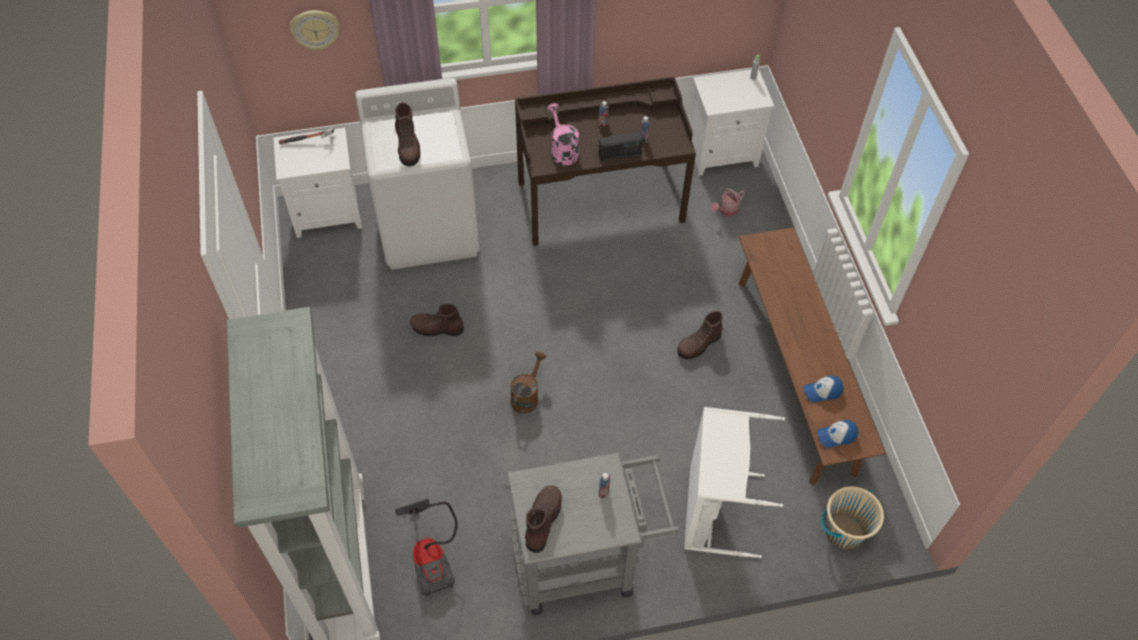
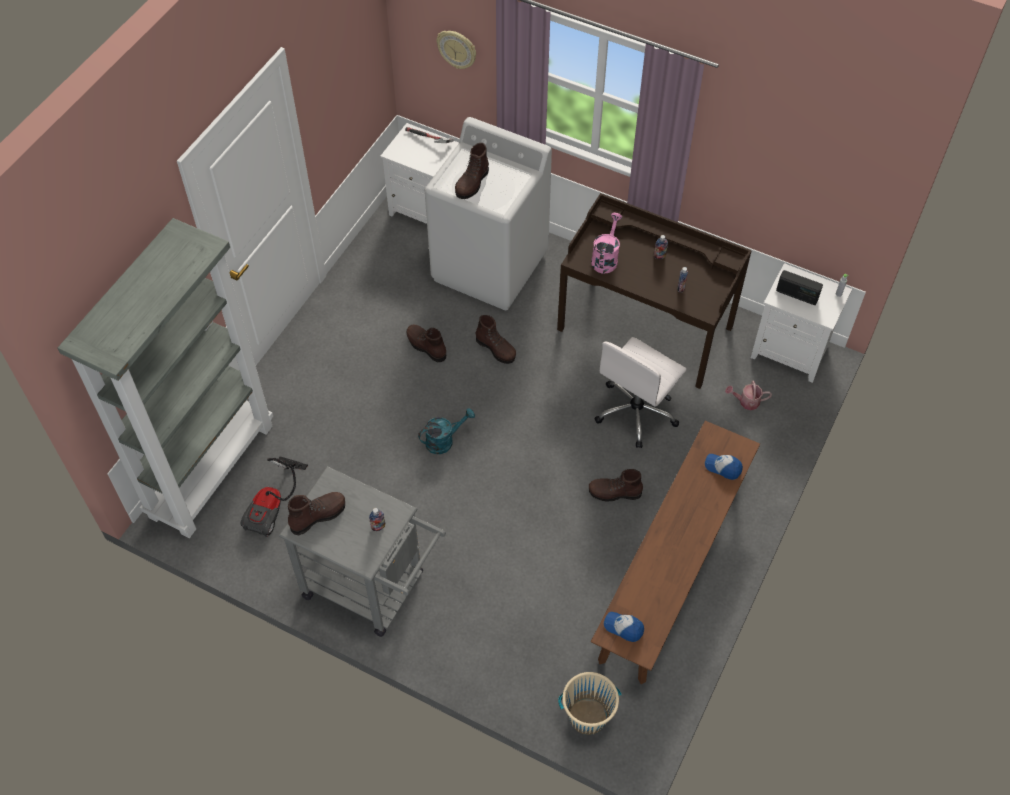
camera: 40 degrees right, 0 degrees up
(498, 292) = (496, 349): none -> brown boot
(527, 396) = (444, 440): brown watering can -> turquoise watering can
(619, 154) = (648, 289): radio -> radio (797, 295)
(655, 271) = (636, 412): none -> white office chair
(712, 510) = (501, 622): white laundry basket -> none
(822, 391) = (647, 587): cap -> cap (723, 467)

